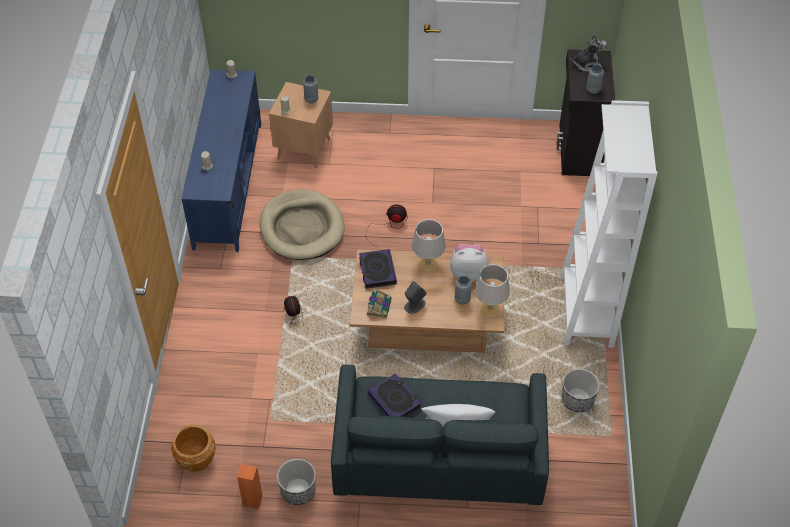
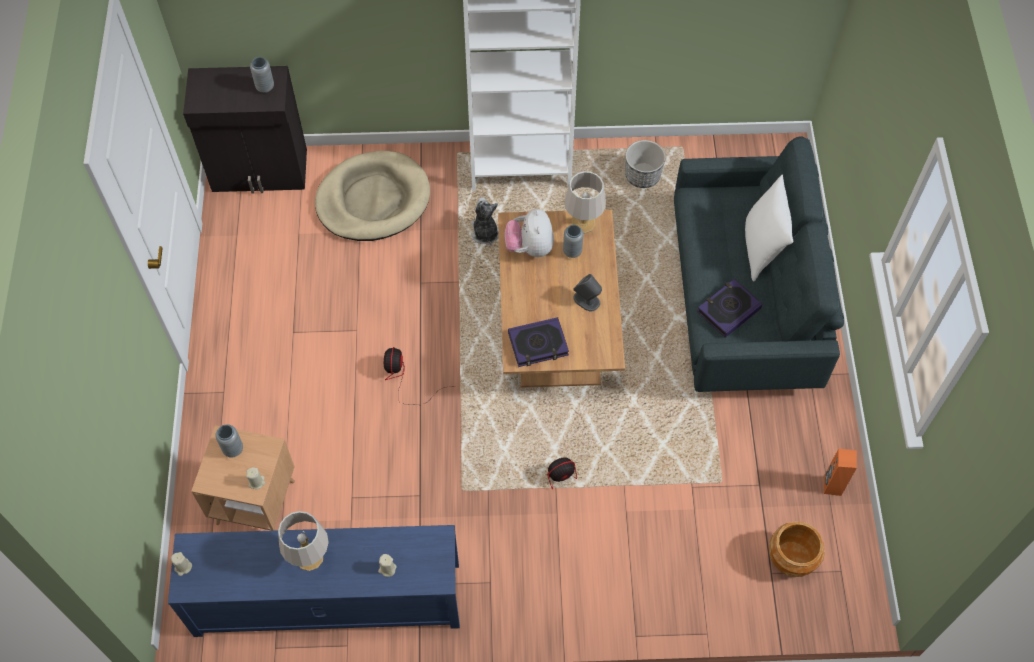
camera: 95 degrees left, 10 degrees up
(298, 491) = (810, 439): planter -> none
(302, 228) = (409, 485): beige dog bed -> beige dog bed (373, 200)
(379, 306) = (593, 338): book -> none
(427, 264) = (521, 290): grey table lamp -> grey table lamp (309, 558)
(586, 64) = (214, 93): plush toy -> plush toy (485, 232)

